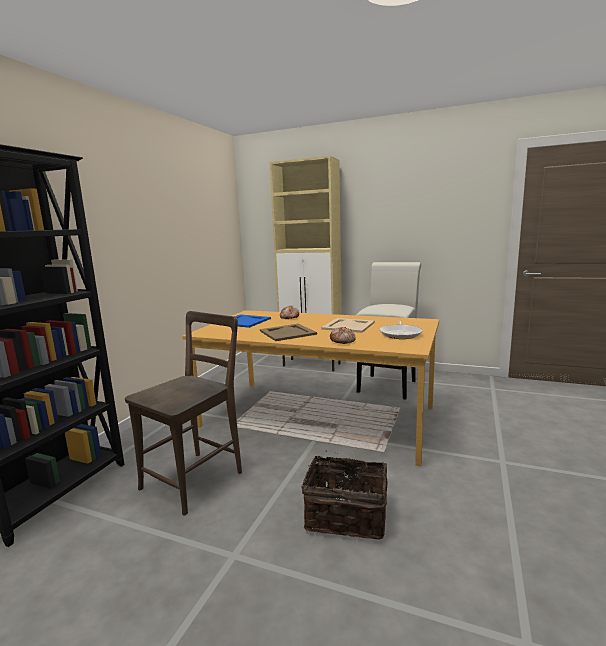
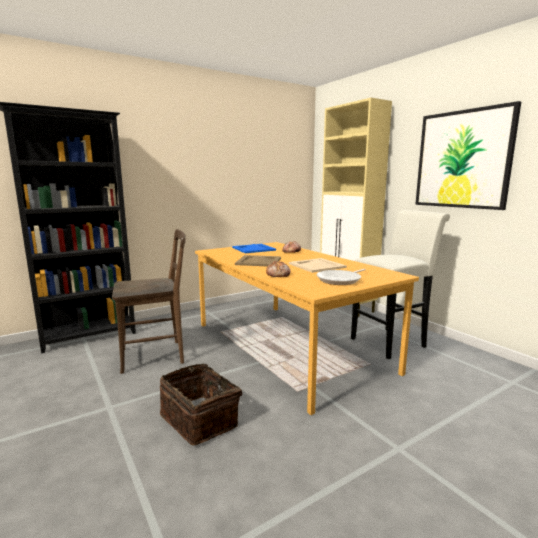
camera: 35 degrees right, 0 degrees up
(415, 215) = (462, 159): none -> picture

